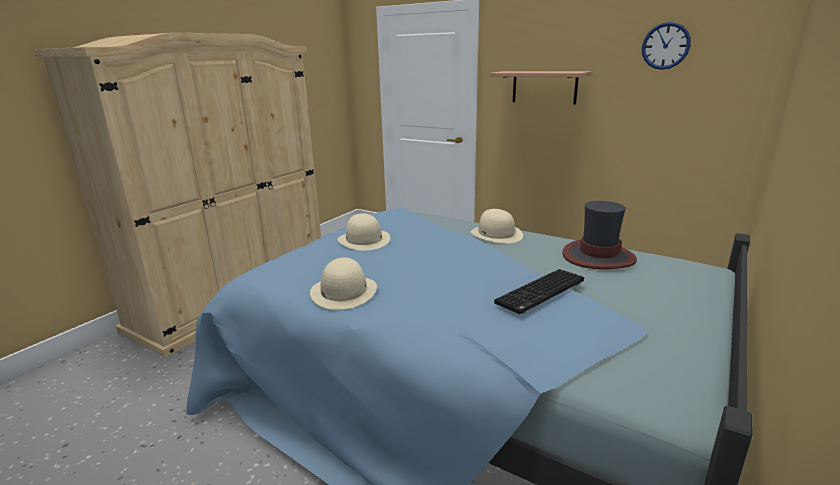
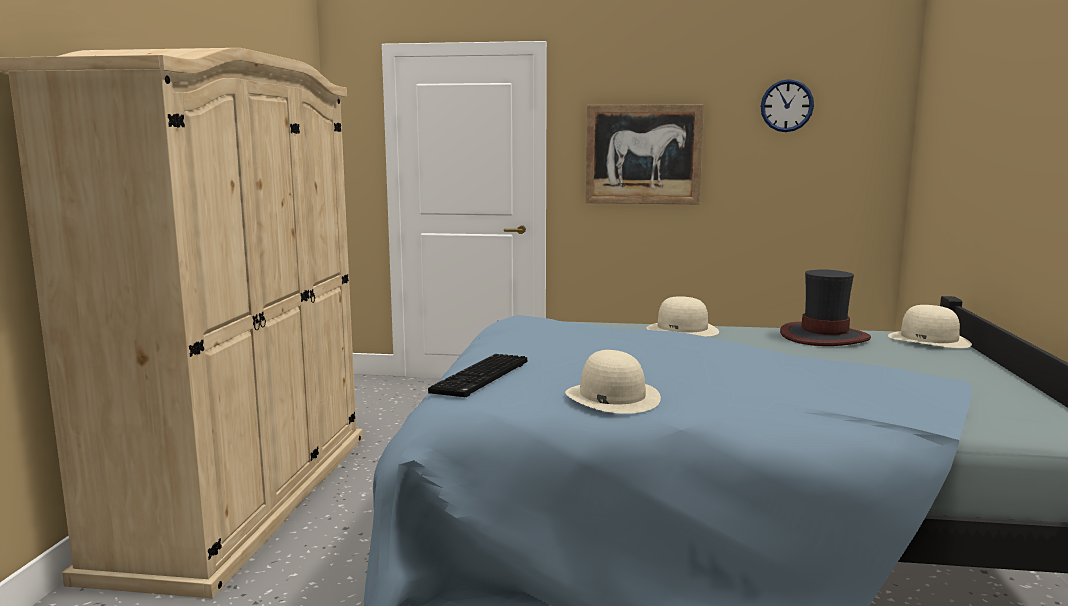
camera: 25 degrees left, 10 degrees down
(364, 240) = (536, 349): beige hat -> beige hat (929, 340)
(541, 293) = (830, 368): keyboard -> keyboard (482, 378)
(544, 87) = (643, 154): shelf -> picture

